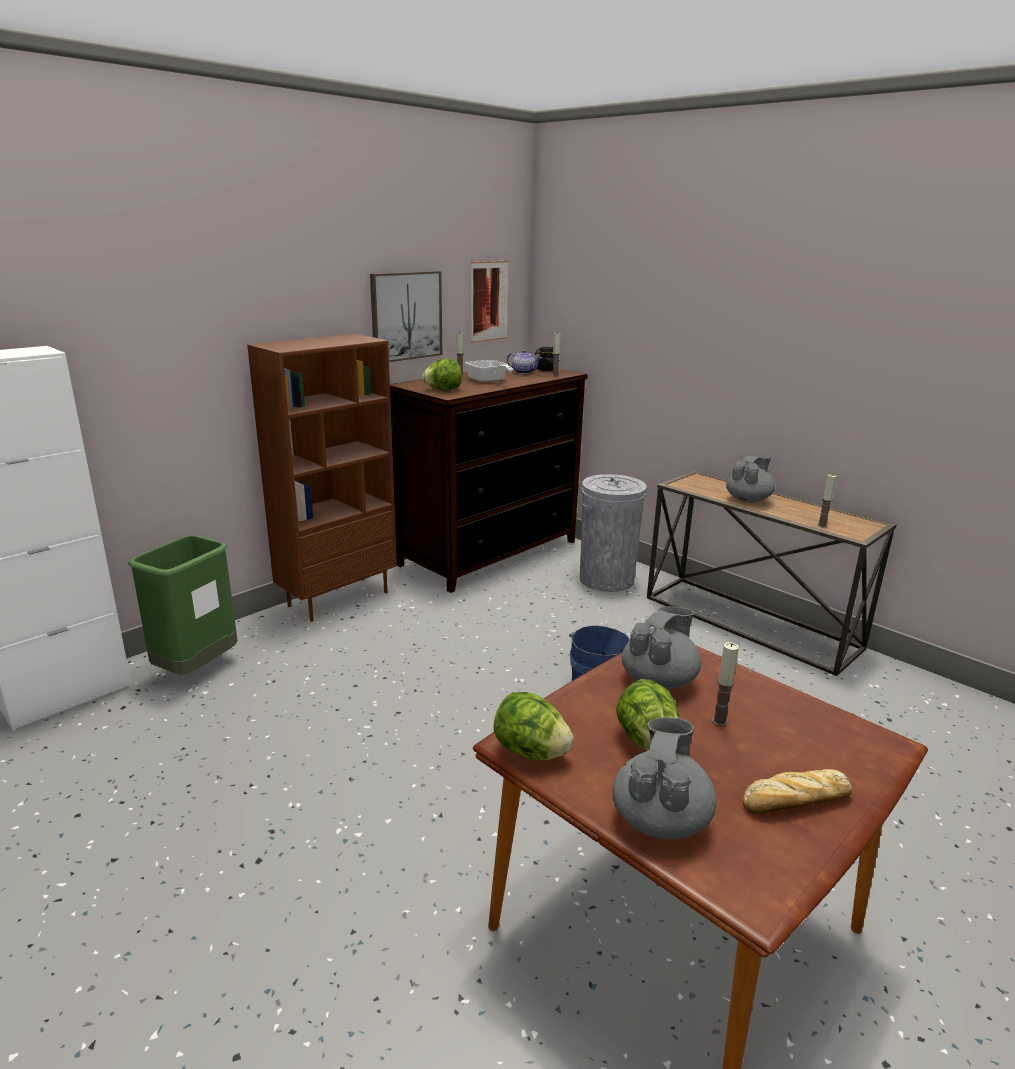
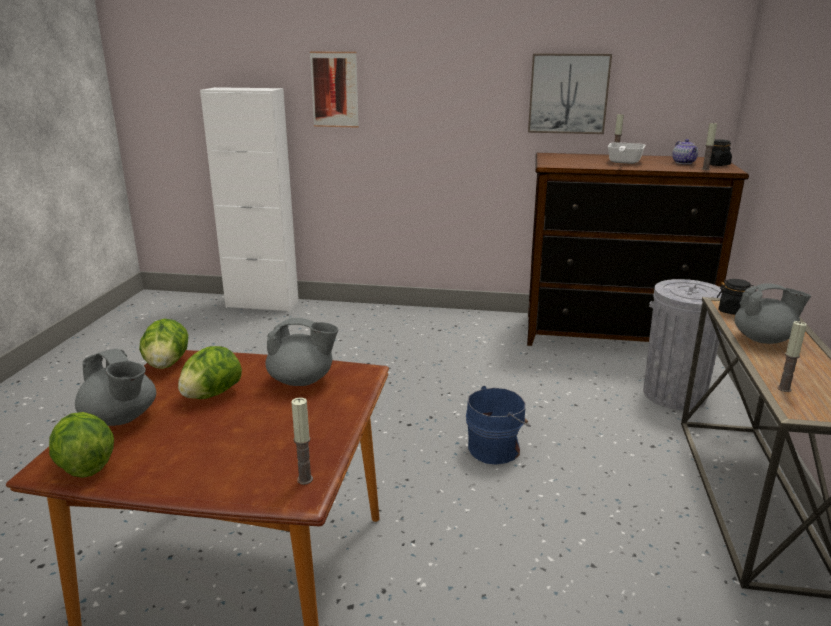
camera: 55 degrees right, 0 degrees up
(197, 668) = (324, 317): green trash can -> none
(338, 598) = (453, 317): brown bookcase -> none
(443, 389) = (561, 161): lettuce -> lettuce (85, 466)
(489, 301) = (678, 87): picture -> picture (334, 89)
(660, 819) = (121, 419): grey teapot -> grey teapot turned 60 degrees clockwise
(694, 487) = (733, 311): none -> black jar
(719, 721) = (264, 414): candle -> candle (305, 479)
(794, 801) = (176, 463): bread -> none

